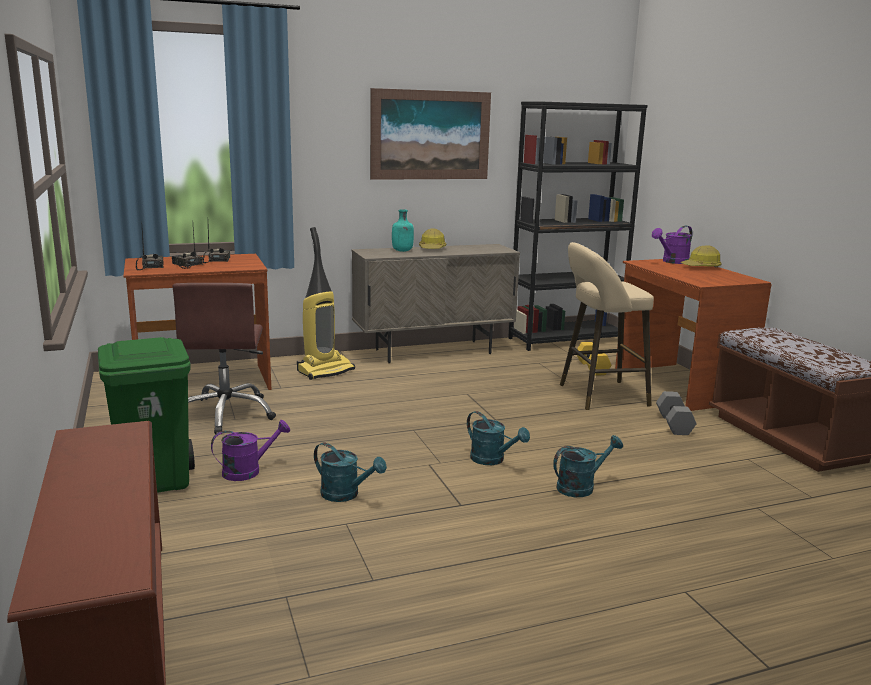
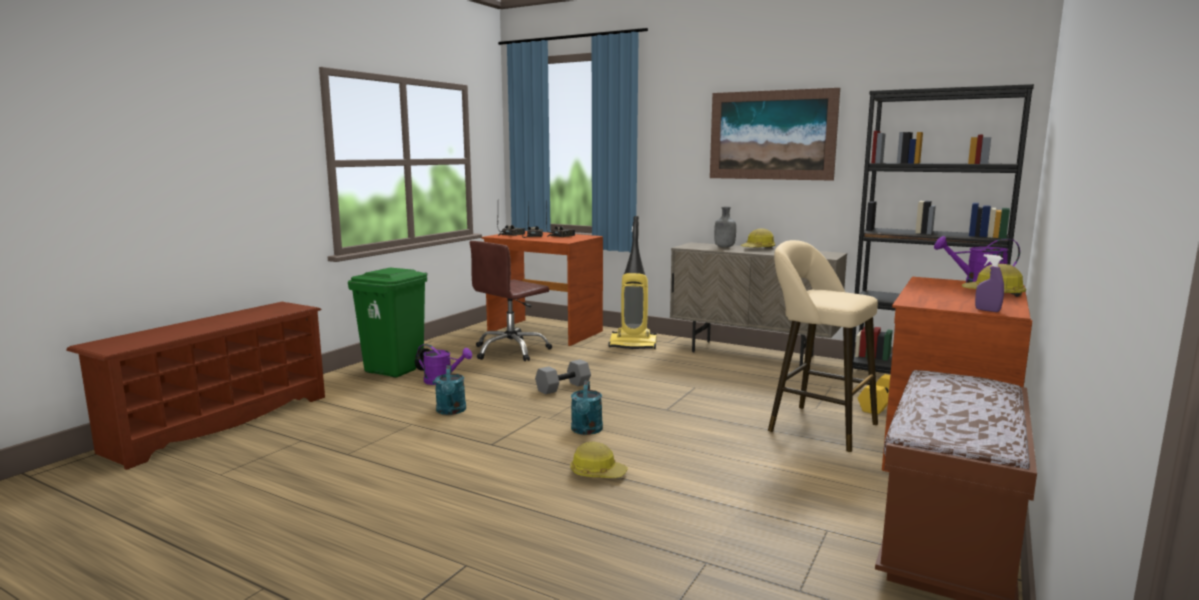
camera: 50 degrees right, 5 degrees down
(402, 251) = (724, 247): turquoise bottle -> grey bottle
(581, 487) = (597, 473): turquoise watering can -> hard hat
(673, 423) = (830, 472): grey dumbbell -> grey dumbbell (563, 387)
(744, 281) = (987, 310): none -> purple spray bottle

